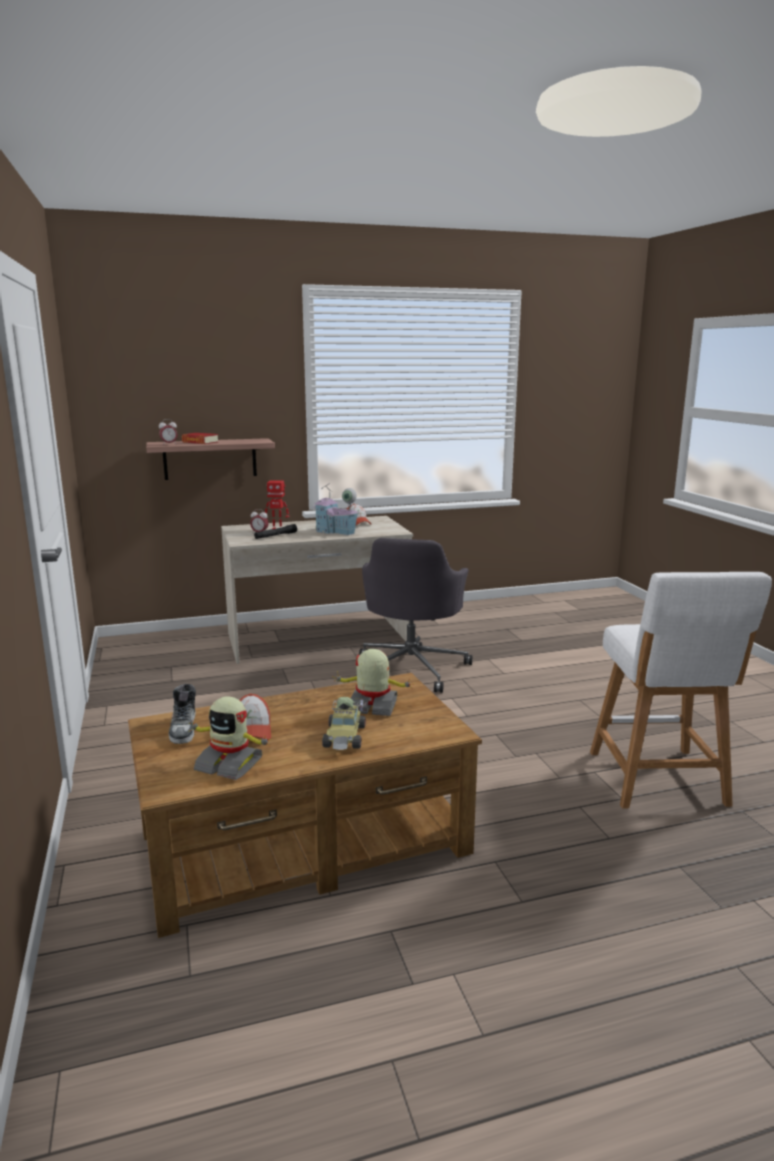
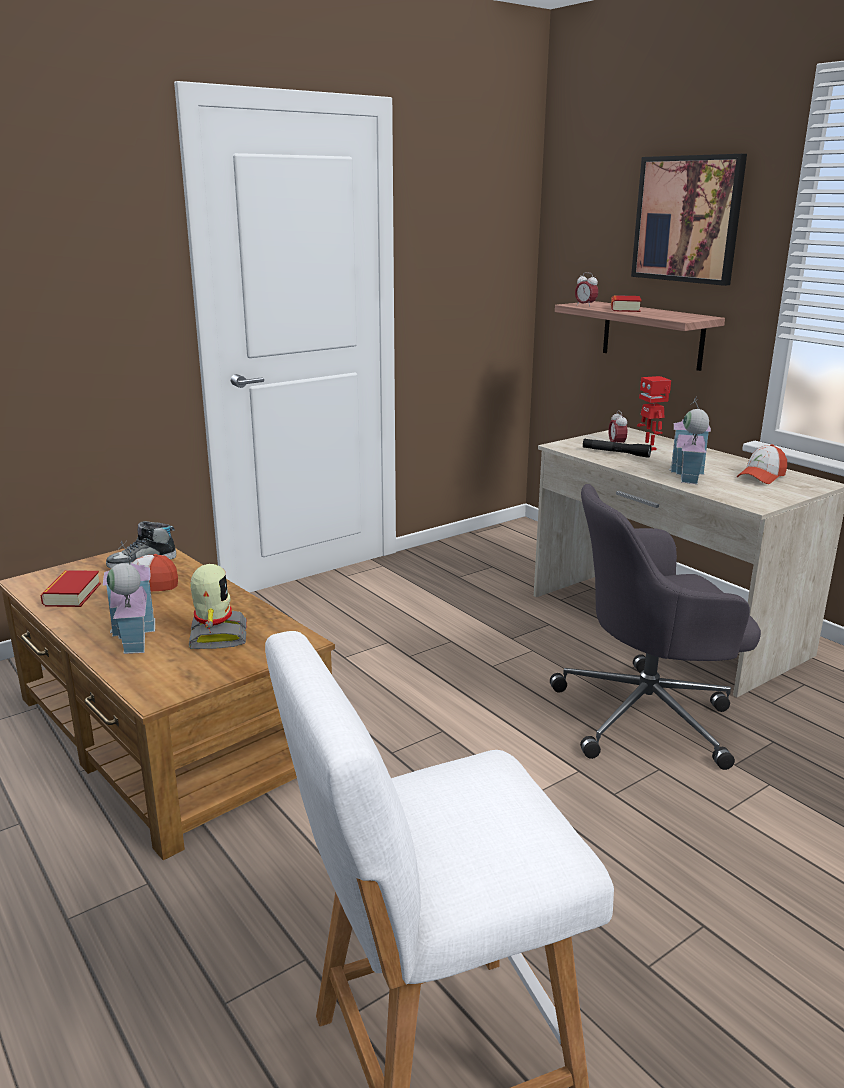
camera: 70 degrees right, 5 degrees up
(225, 376) = (687, 219): none -> picture
(230, 764) = (72, 594): toy robot -> book
(345, 737) = (133, 635): toy car -> toy house

